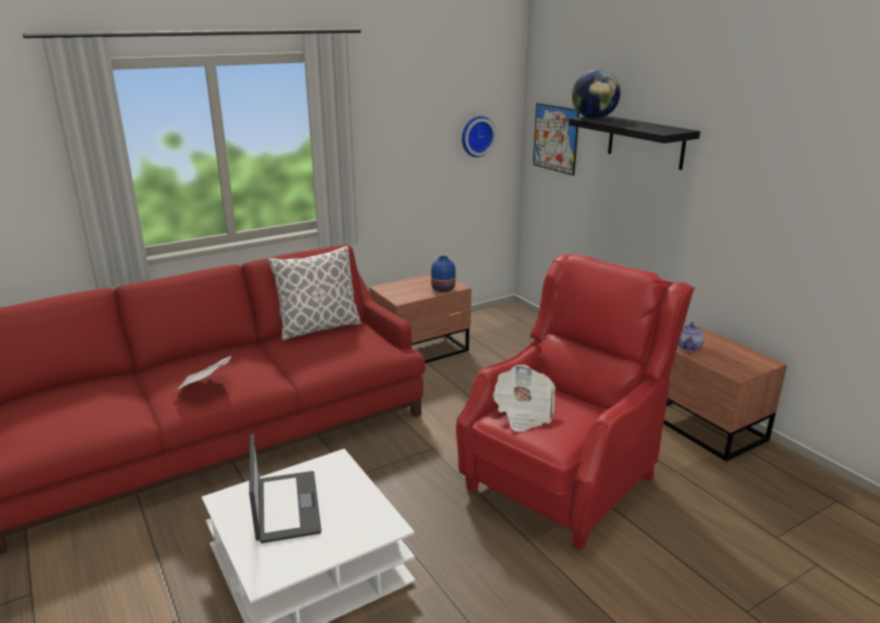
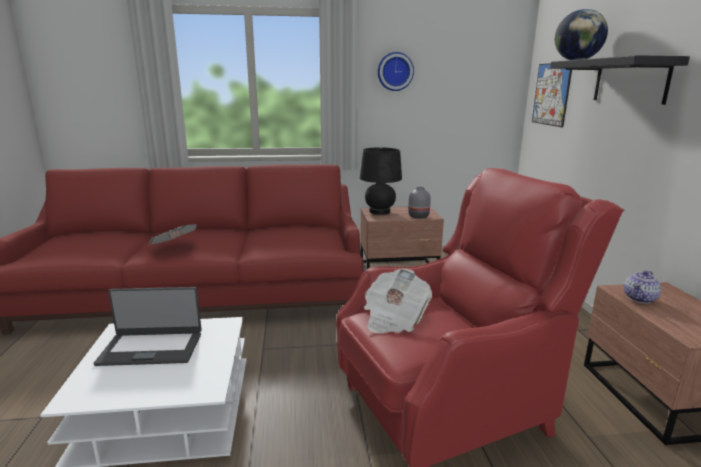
camera: 25 degrees right, 5 degrees down
(285, 507) = (151, 348): laptop -> laptop turned 75 degrees clockwise
(318, 328) = (295, 226): pillow -> none
(396, 289) = (379, 211): none -> black table lamp
(443, 289) = (419, 216): blue vase -> grey vase
(476, 136) = (478, 93): wall clock -> wall clock (395, 71)

